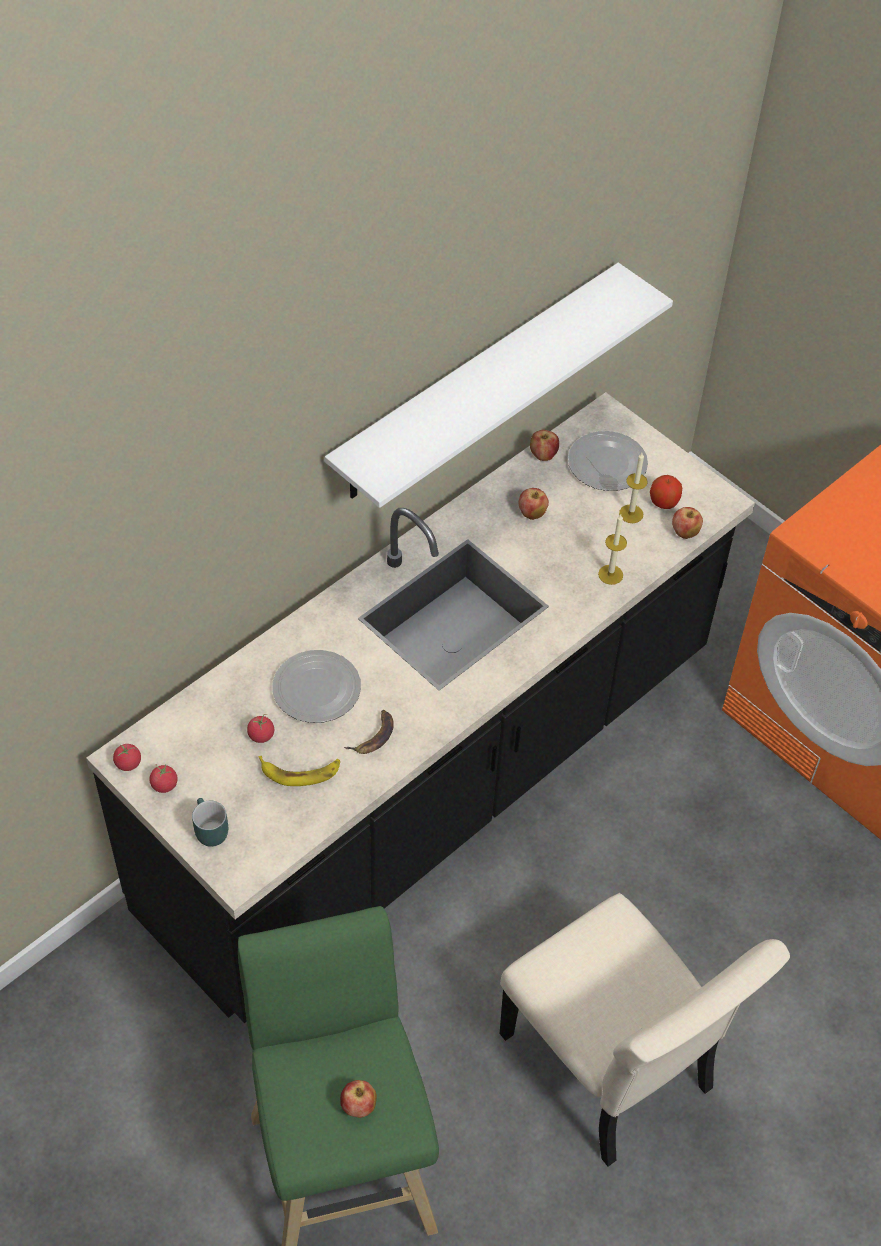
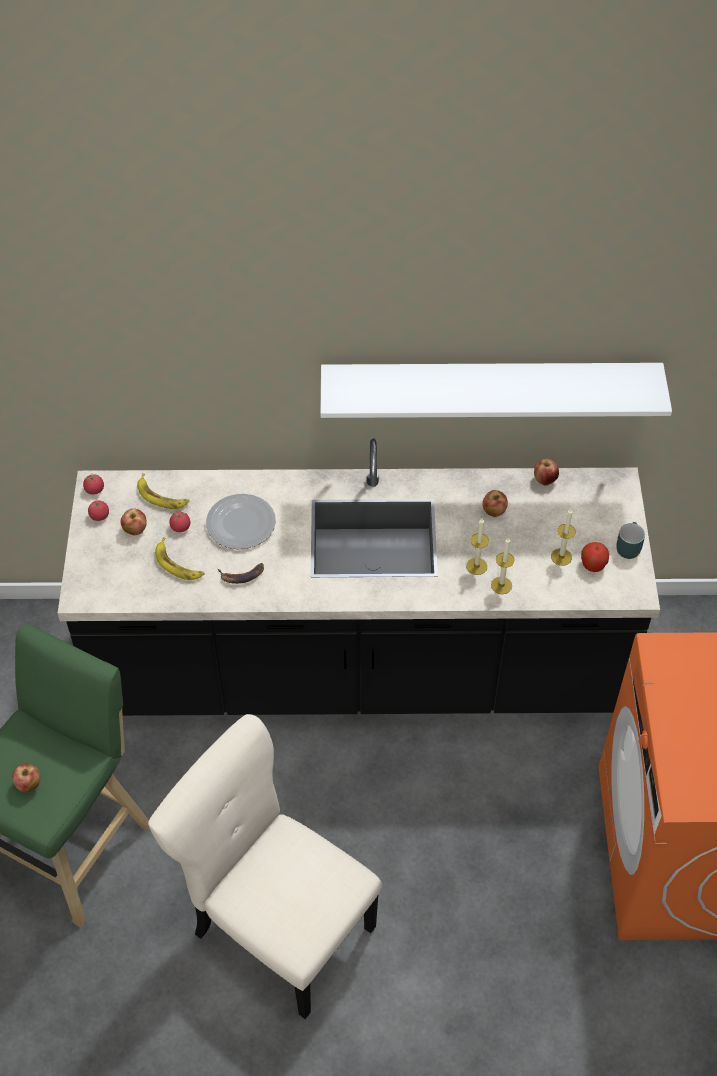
camera: 45 degrees right, 0 degrees up
(206, 719) = (161, 496): none -> banana
(207, 830) = (93, 558): turquoise mug -> turquoise mug (627, 546)
(571, 573) = (476, 566): none -> candle
(606, 463) = (582, 513): plate -> none
(611, 1069) = (279, 926): beige chair -> beige chair turned 120 degrees clockwise
(684, 533) = (584, 594): apple -> apple (135, 530)

